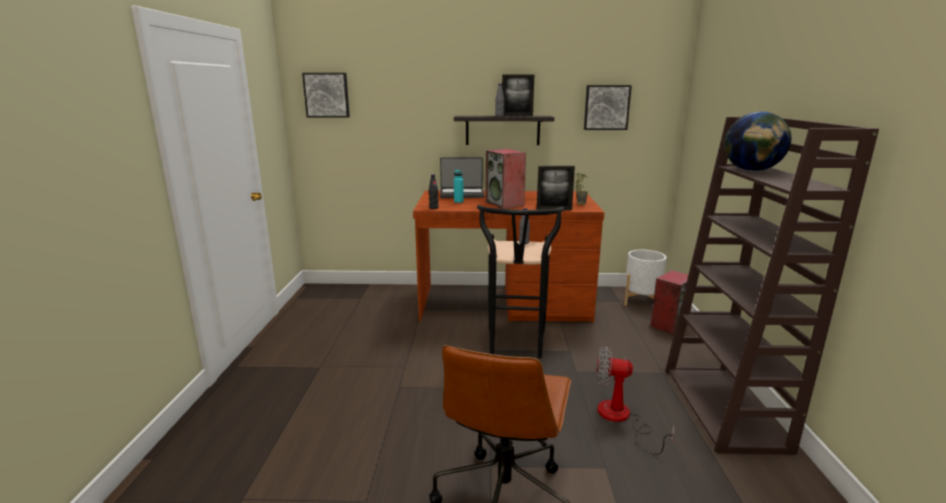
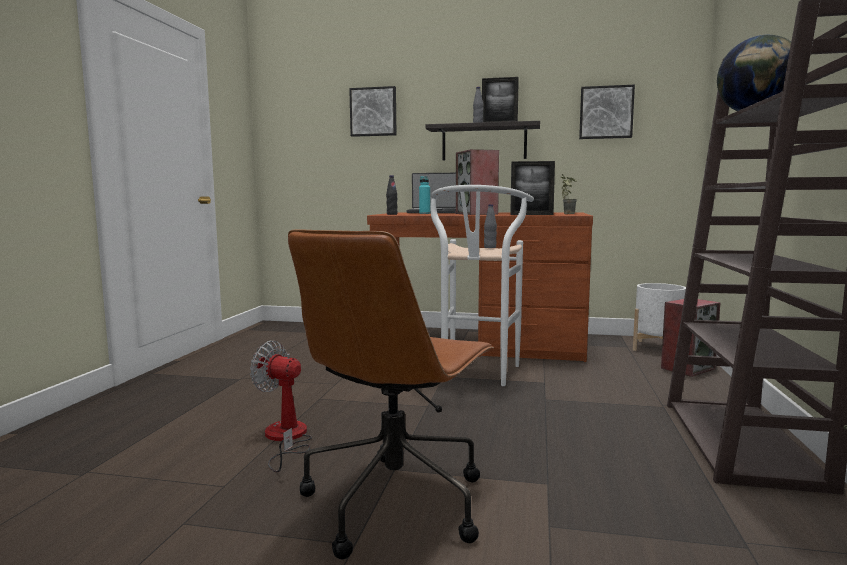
camera: 10 degrees right, 10 degrees down
(327, 95) = (296, 110): picture -> picture (373, 112)
(515, 346) = (477, 375): black stool -> white stool
(621, 419) = (588, 442): fan -> fan (285, 439)

